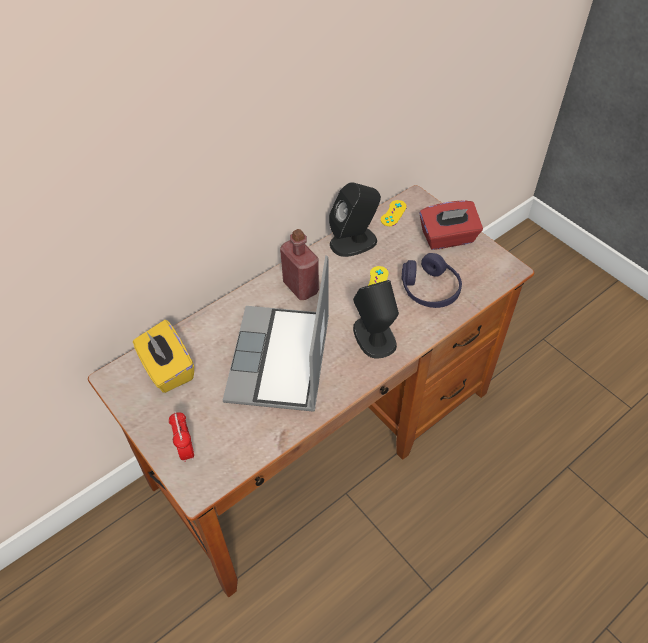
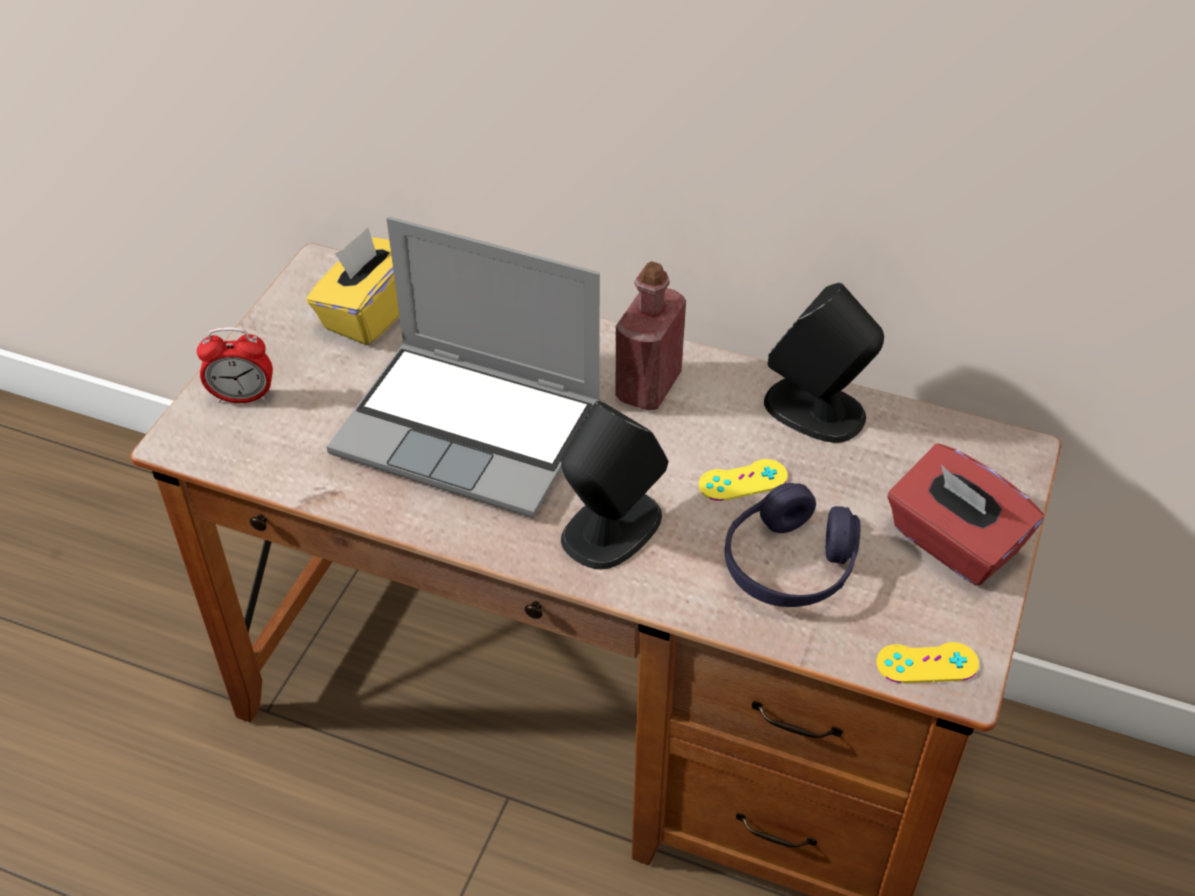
camera: 60 degrees right, 5 degrees down
(186, 449) = (243, 397): alarm clock -> alarm clock turned 45 degrees clockwise
(281, 361) = (472, 429): laptop -> laptop turned 135 degrees counterclockwise
(393, 213) = (943, 435): yellow game controller -> yellow game controller (927, 663)

